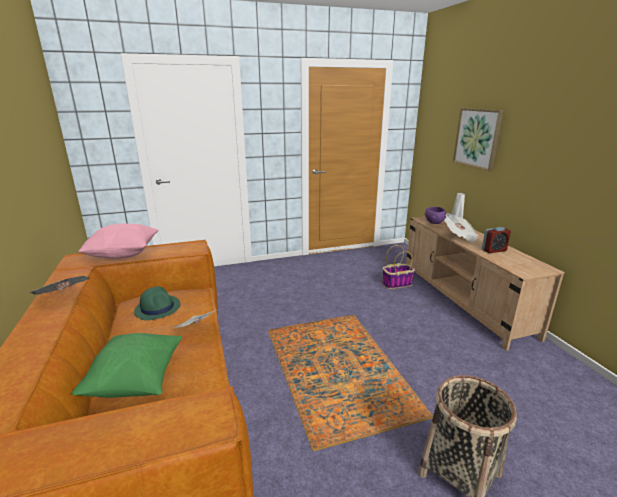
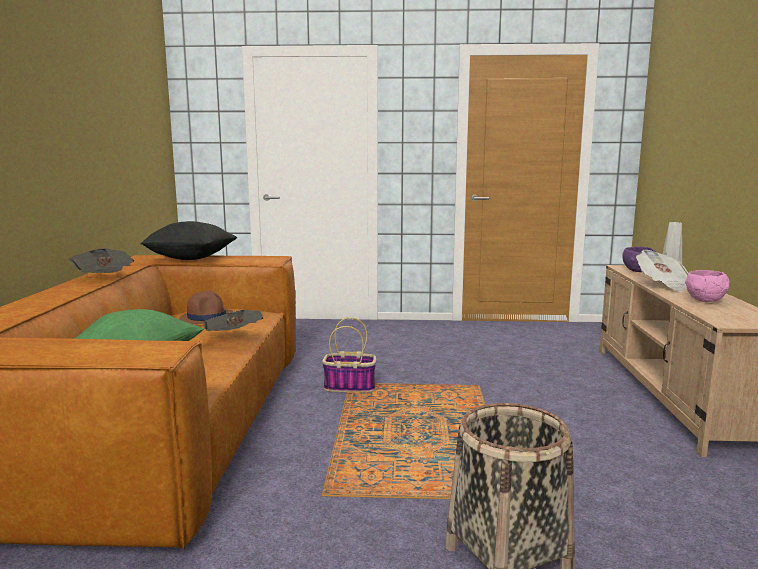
camera: 20 degrees right, 10 degrees down
(123, 254) = (191, 258): pink pillow -> black pillow
(158, 308) = (207, 318): green hat -> brown hat
(397, 284) = (573, 364): basket -> basket (350, 387)
(477, 138) = (707, 139): picture -> none
(494, 250) = (704, 300): alarm clock -> pink bowl

